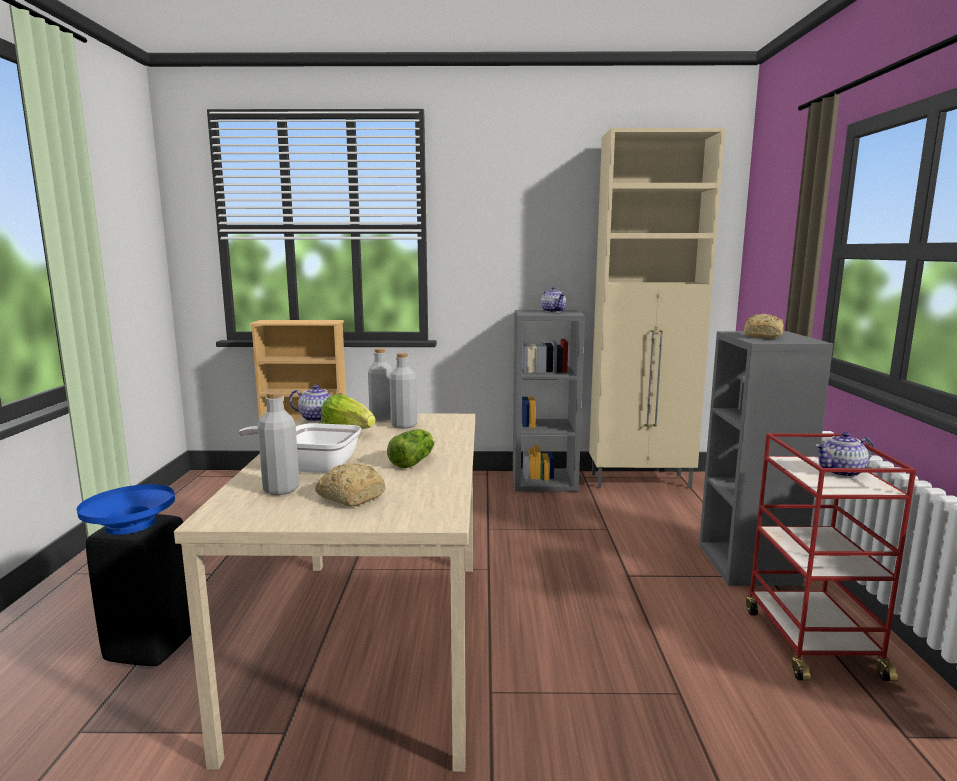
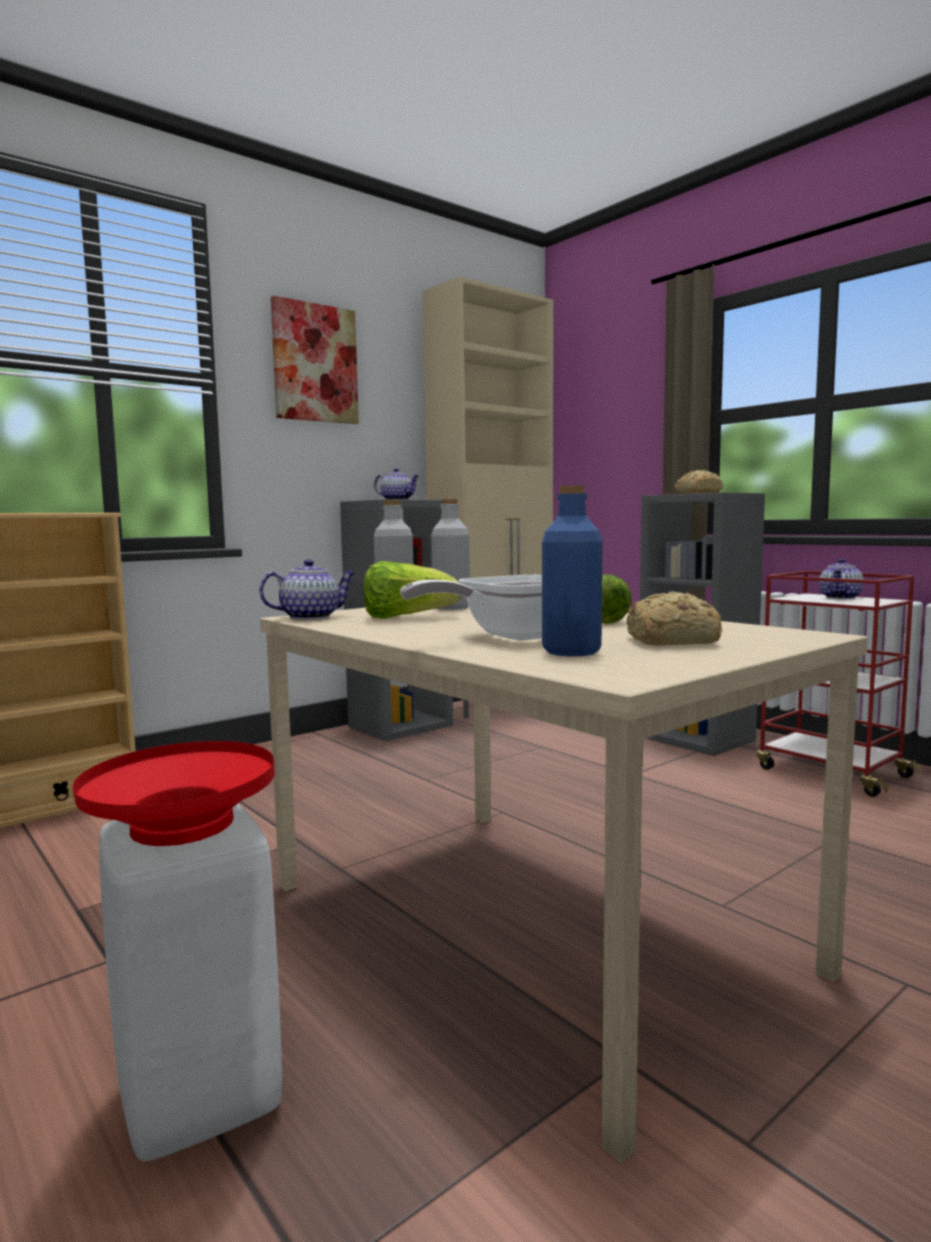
camera: 40 degrees left, 5 degrees down
(130, 525) = (181, 826): blue bowl -> red bowl
(150, 647) = (196, 1098): black stool -> white stool
(281, 489) = (571, 652): grey bottle -> blue bottle
(502, 208) = (315, 363): none -> picture

